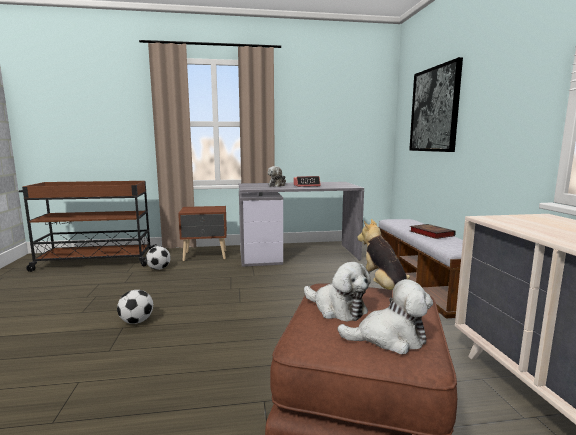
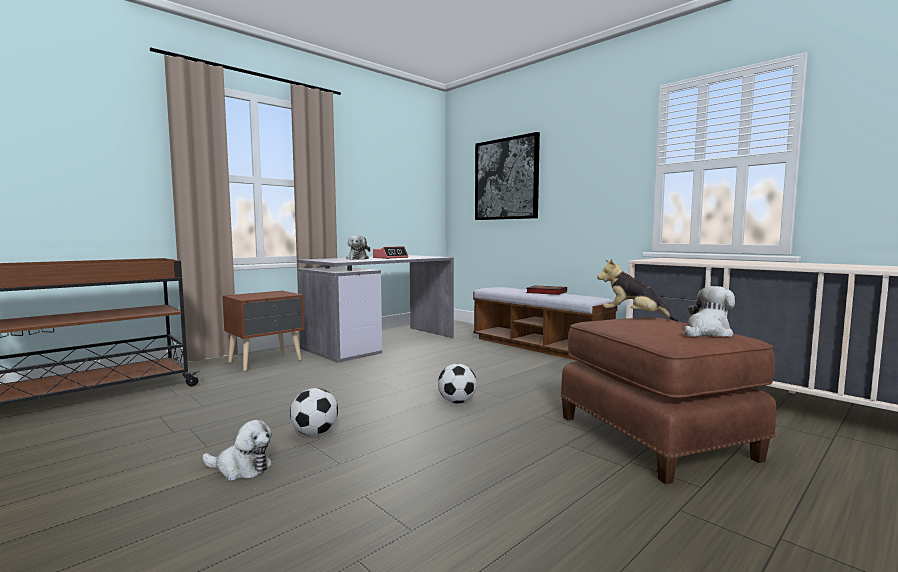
camera: 35 degrees left, 5 degrees down
(159, 269) = (225, 384): football -> football (457, 402)
(337, 309) = (643, 327): plush toy -> plush toy (241, 468)

